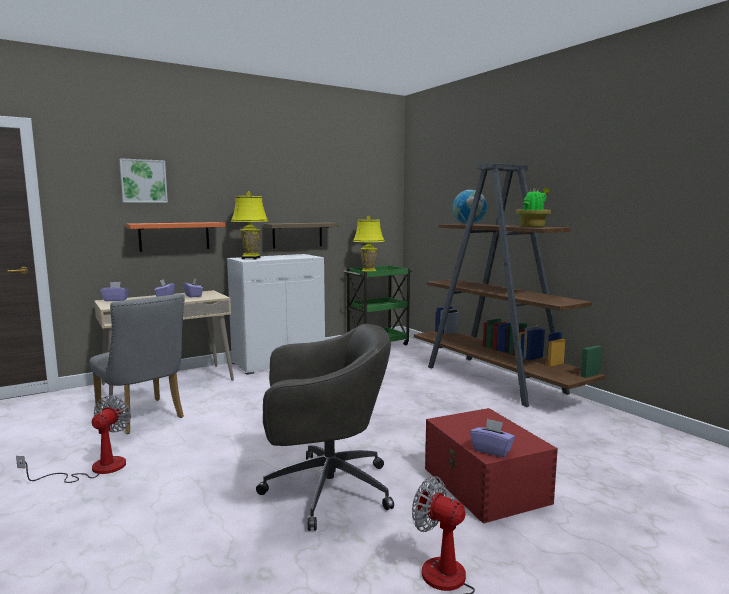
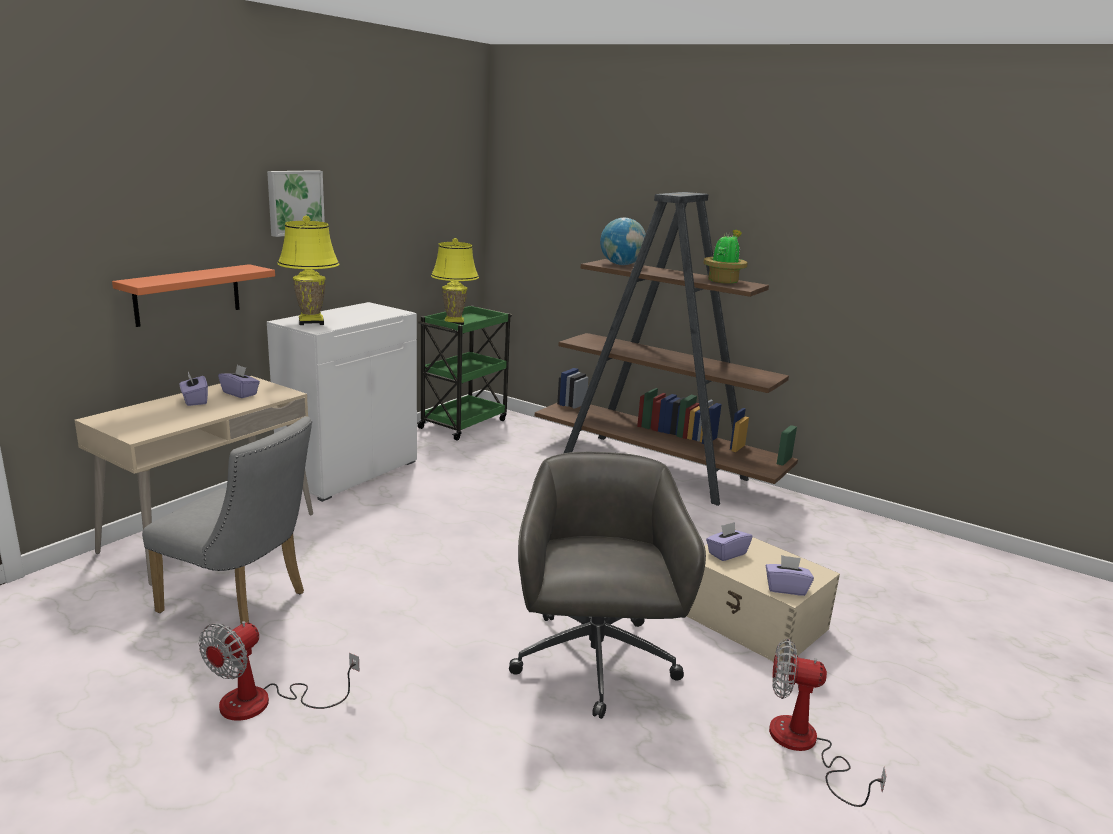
camera: 25 degrees left, 10 degrees up
(95, 469) = (263, 703): fan -> fan turned 135 degrees counterclockwise
(116, 300) = (117, 416): purple tissue box -> purple tissue box (726, 553)
(143, 181) = (135, 204): picture -> picture (294, 202)
(297, 235) = (357, 273): shelf -> none
(324, 489) = (594, 664): grey office chair -> grey office chair turned 60 degrees counterclockwise
(485, 486) = (753, 621): red storage box -> beige storage box

